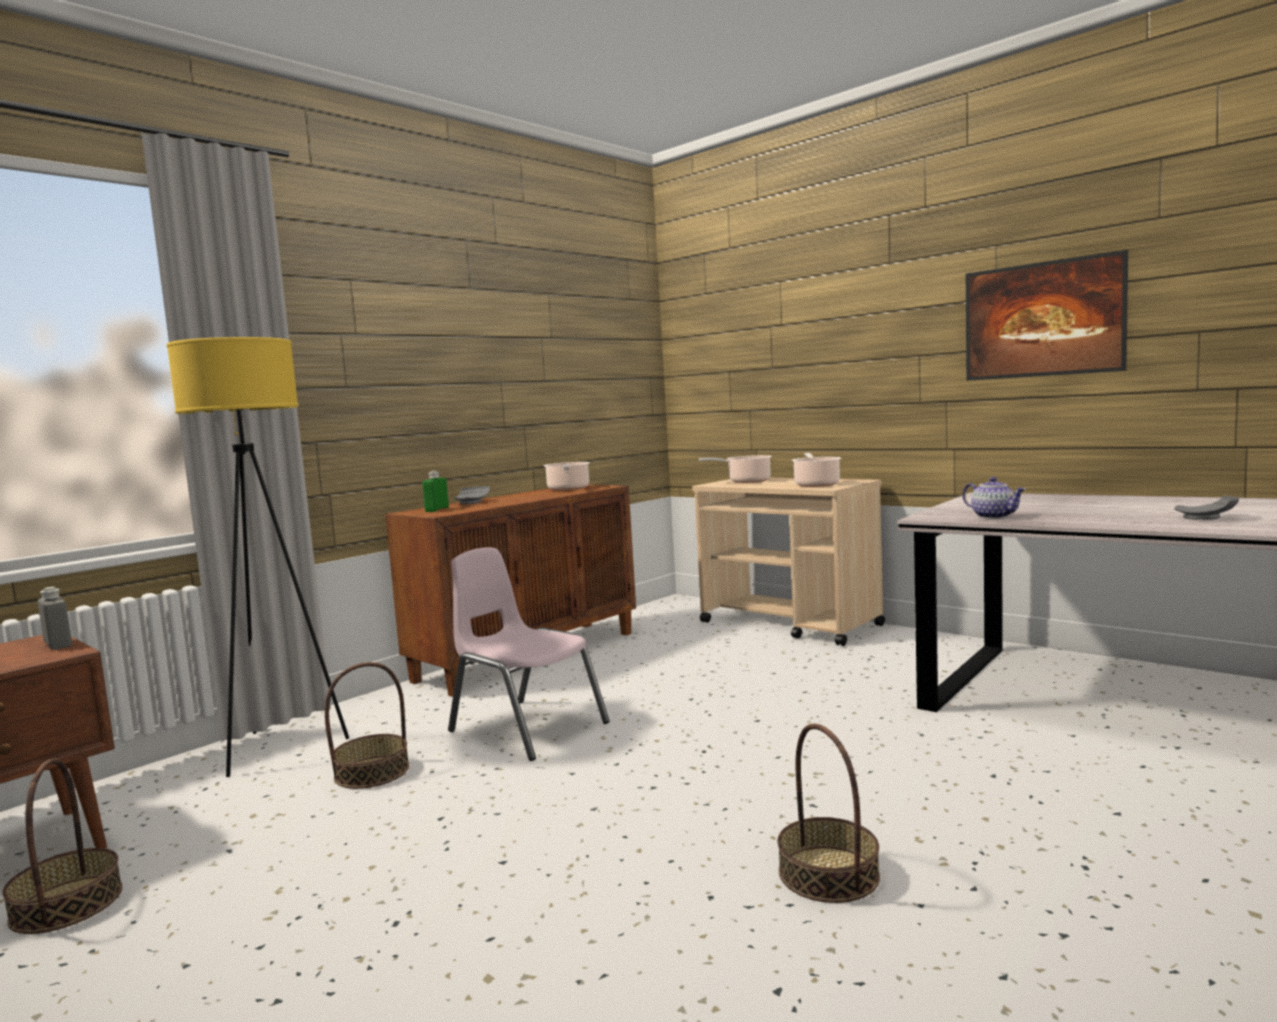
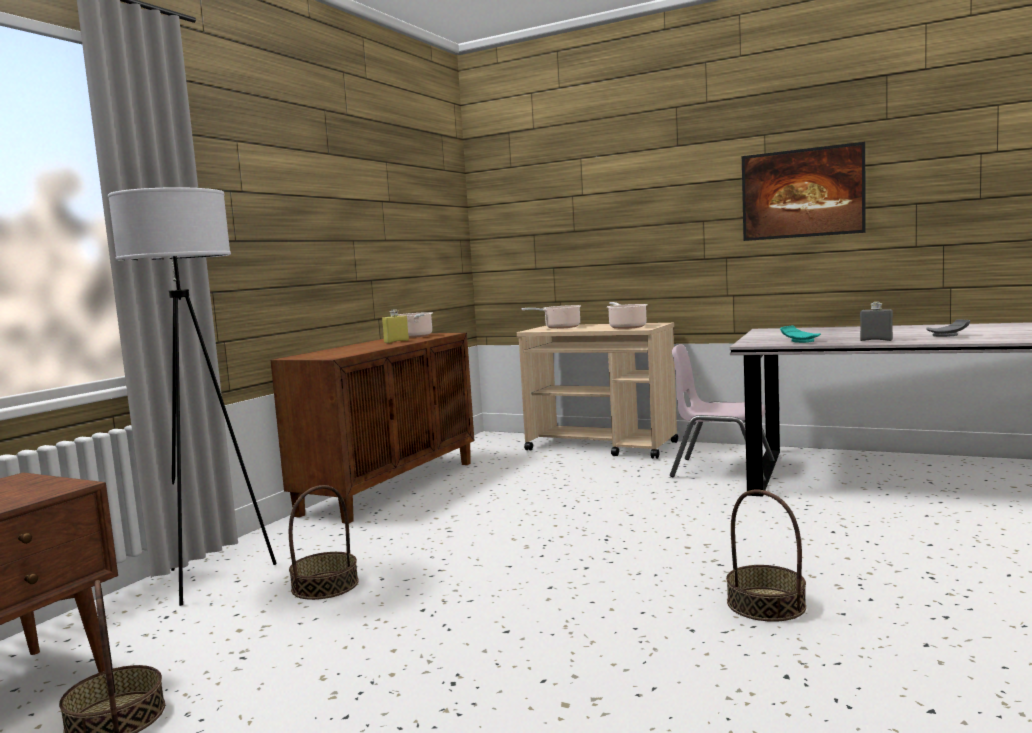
camera: 15 degrees left, 0 degrees up
(58, 644) = (45, 481): grey bottle -> grey bottle (876, 340)
(280, 748) = (212, 578): yellow floor lamp -> white floor lamp
(437, 510) = (319, 354): green bottle -> none
(472, 502) = (342, 348): grey plate -> none
(527, 727) = (439, 539): pink chair -> pink chair (722, 470)
(538, 495) = (396, 341): none -> yellow bottle
(994, 516) = (799, 341): teapot -> turquoise plate

